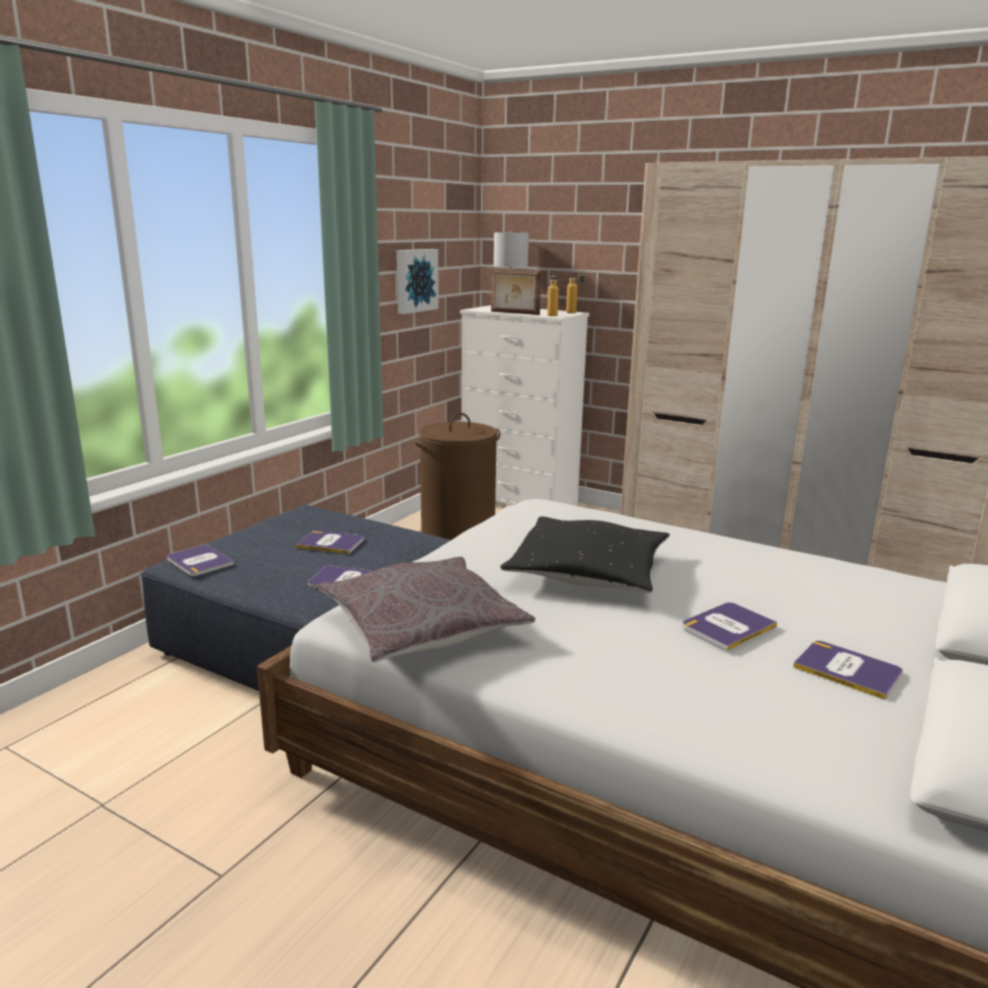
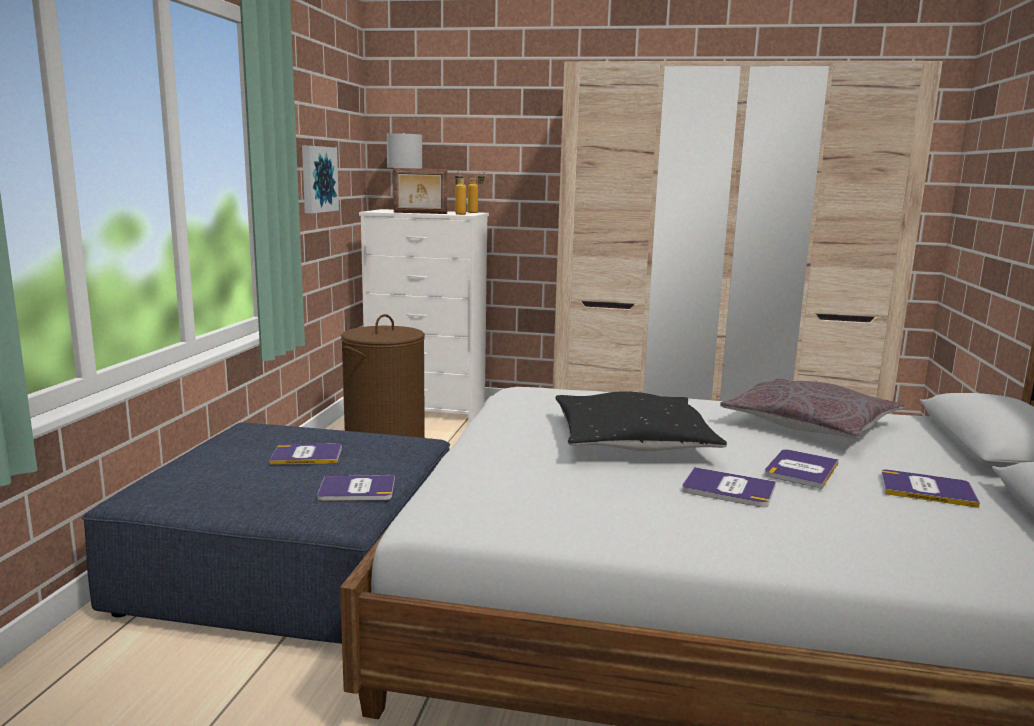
camera: 20 degrees left, 5 degrees down
(199, 561) = (161, 492): book -> book (728, 489)
(423, 625) = (525, 509): grey pillow -> grey pillow (810, 425)

